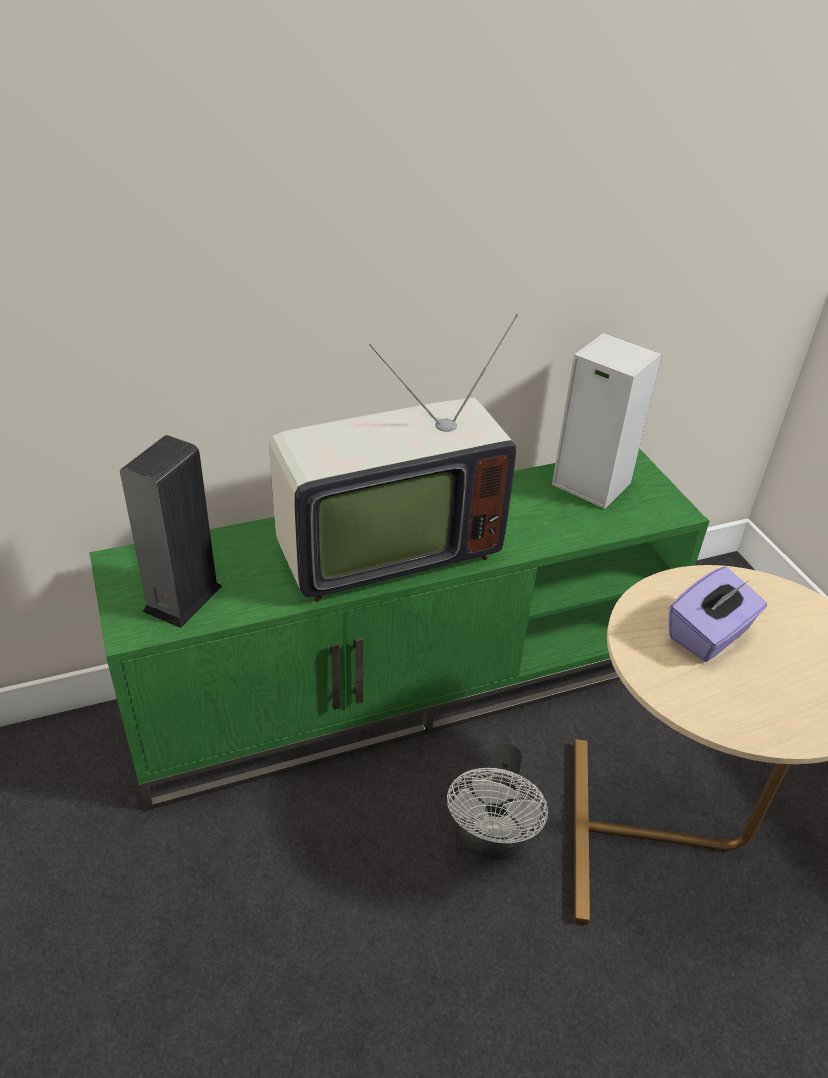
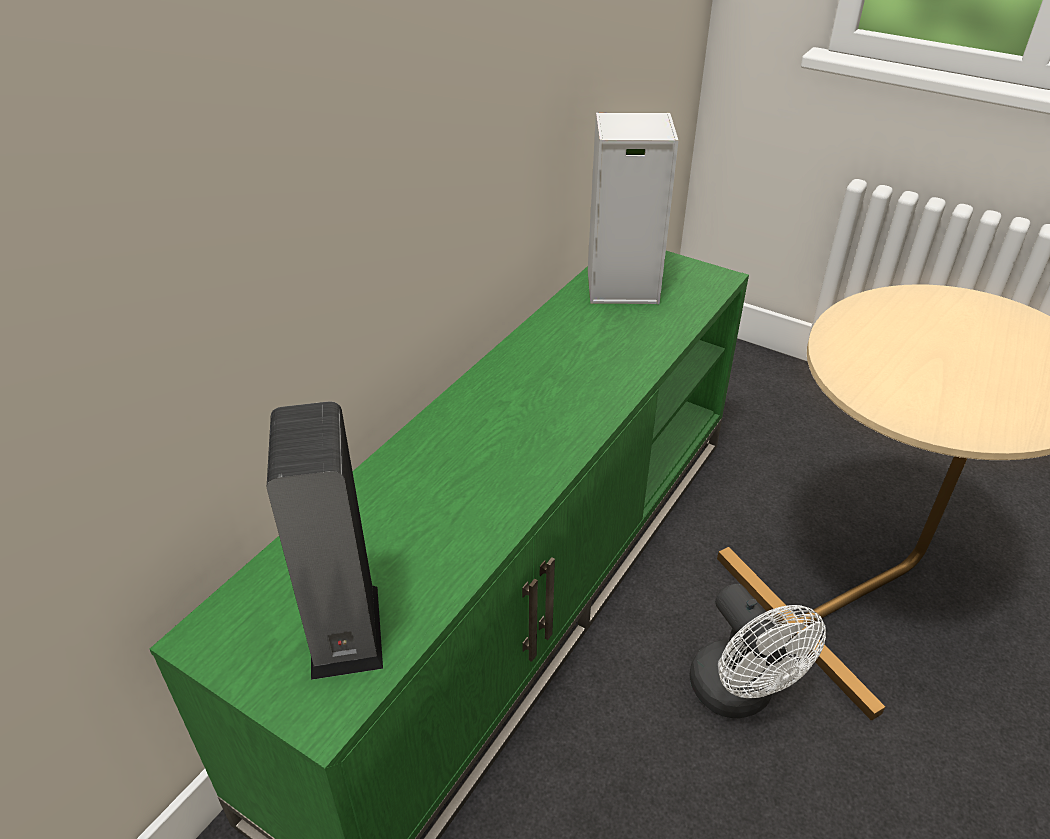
camera: 35 degrees left, 0 degrees up
(382, 549) = (507, 446): television -> none
(709, 635) = (915, 361): purple tissue box -> none

